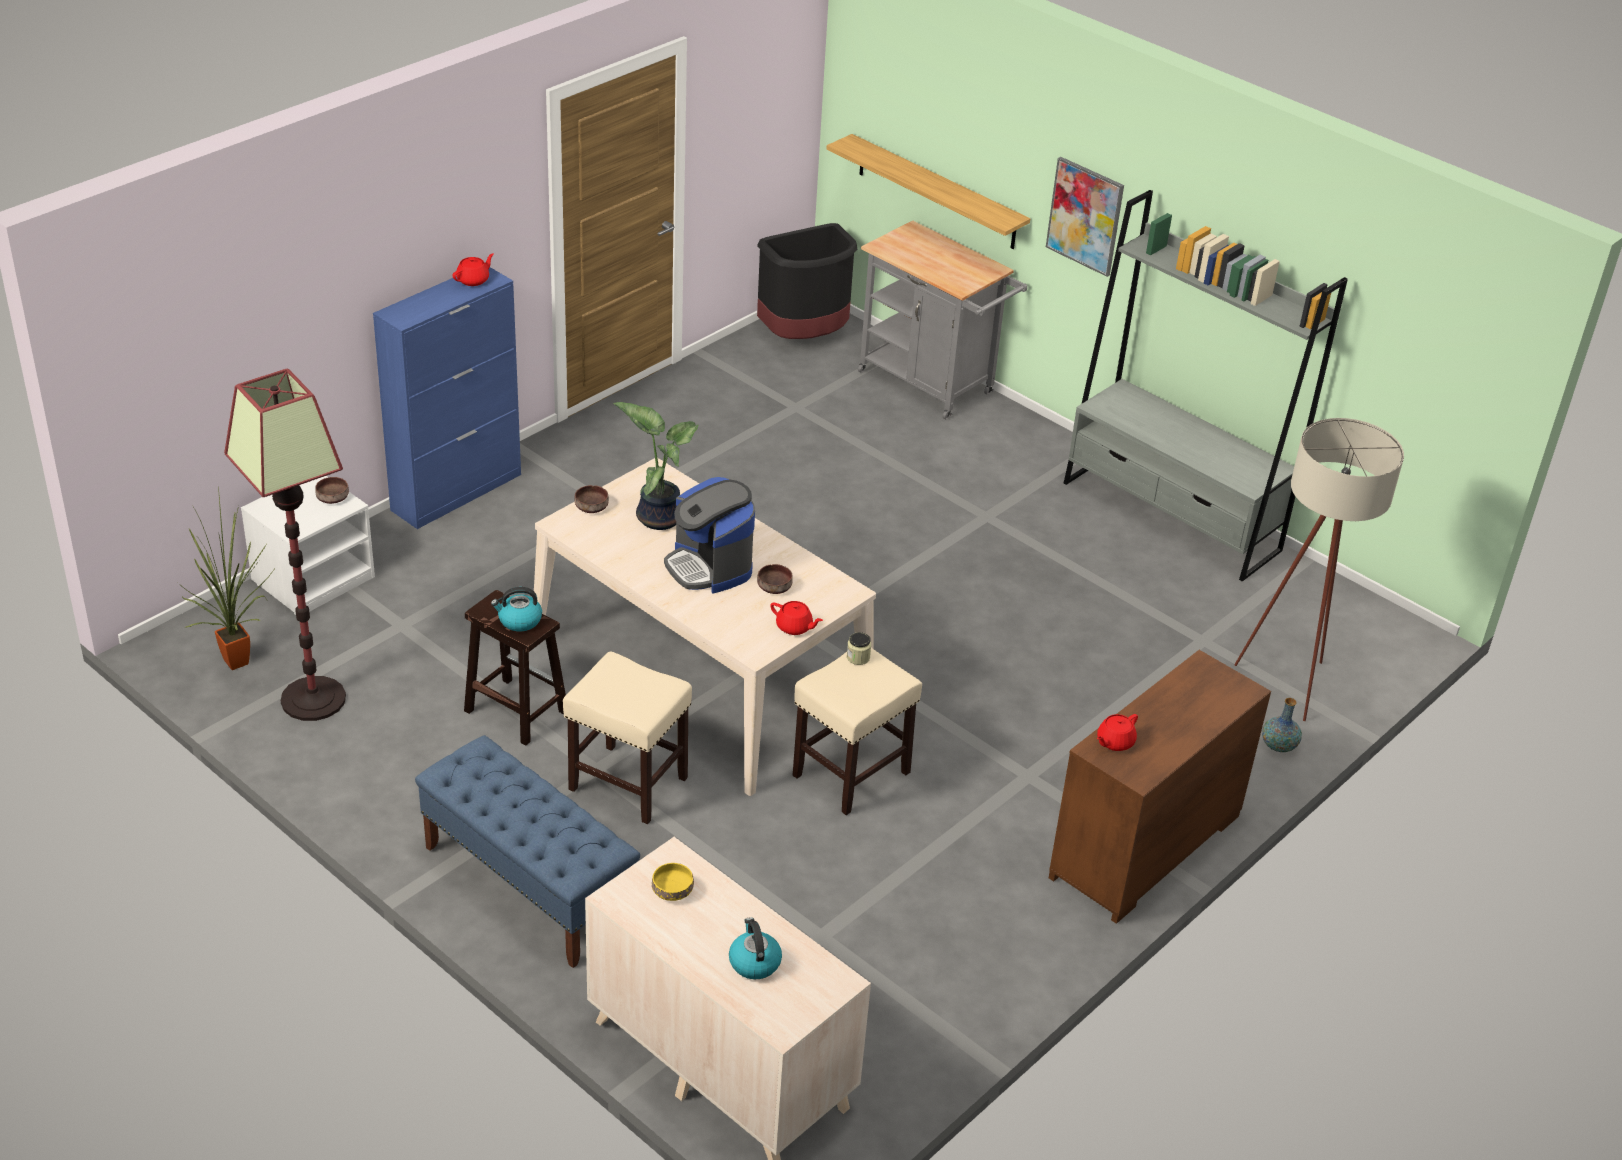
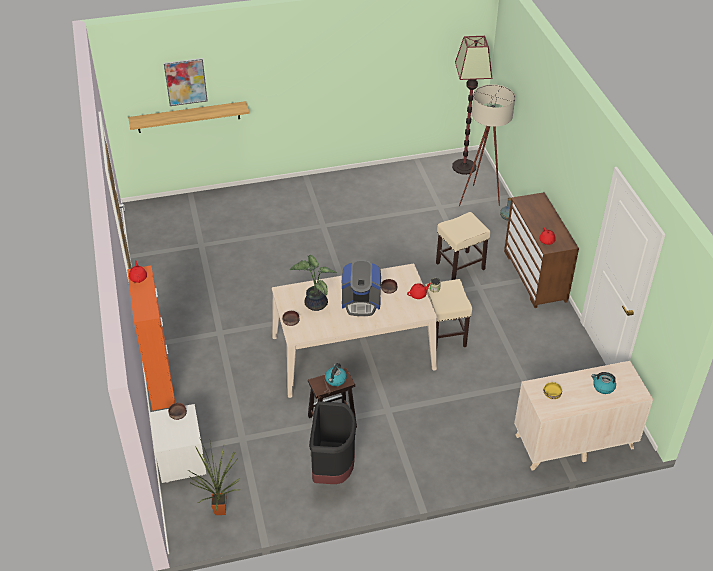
camera: 55 degrees left, 5 degrees up
(313, 699) = (269, 490): floor lamp -> floor lamp (464, 167)
(457, 492) = (160, 380): blue cabinet -> orange cabinet
(528, 884) = (442, 460): blue bench -> none
(626, 783) = (403, 404): beige stool -> beige stool (459, 266)
(805, 336) = (153, 219): black trash can -> black trash can (332, 469)
(932, 386) = (225, 199): grey cart -> none
(1085, 216) = (275, 85): picture -> picture (185, 81)
(1171, 517) = (365, 178): grey bookcase -> none

